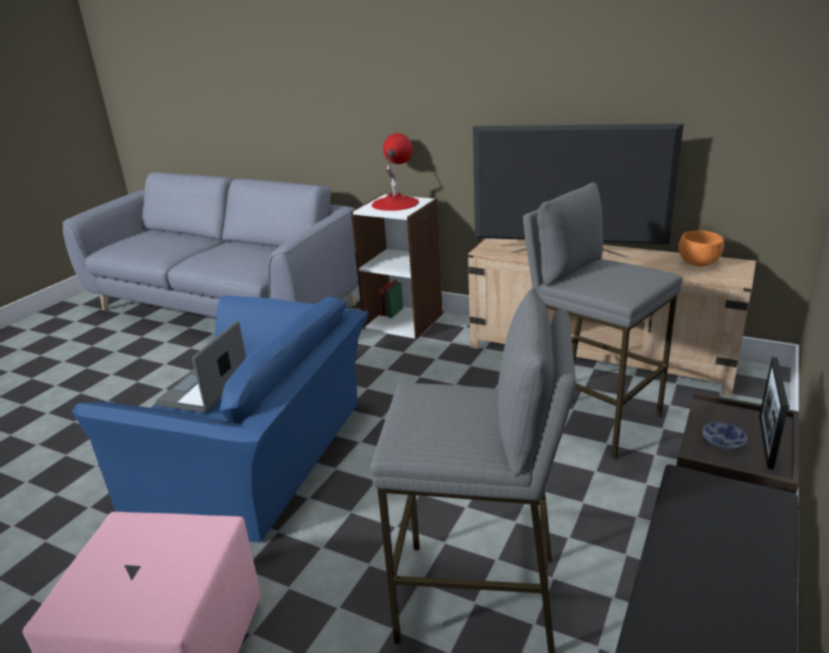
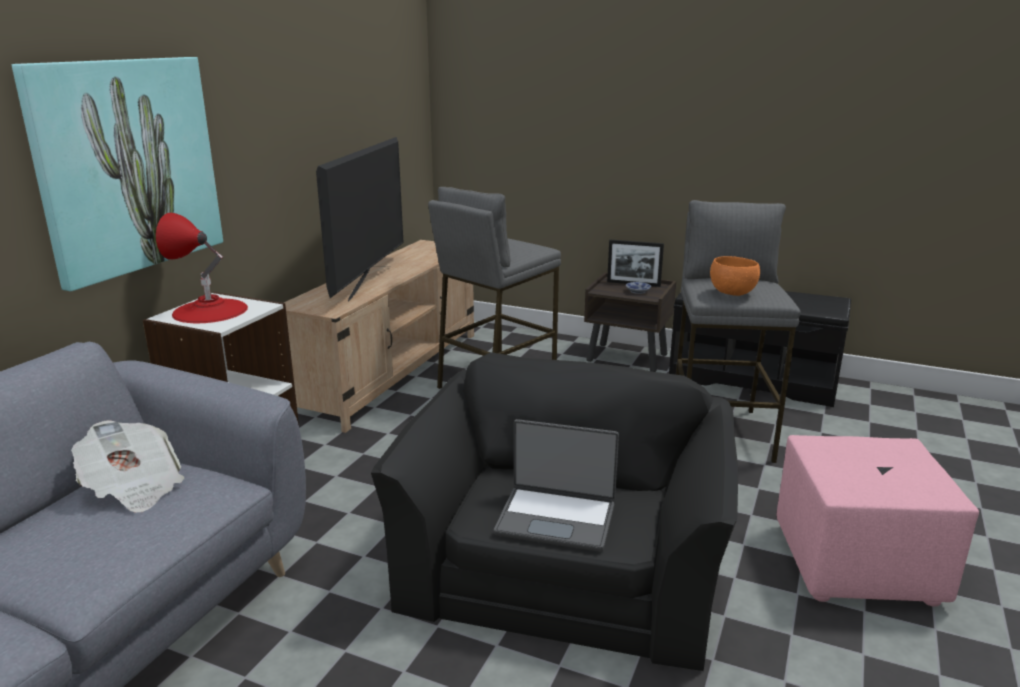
camera: 95 degrees left, 5 degrees down
(259, 455) = (564, 565): blue armchair -> black armchair
(262, 254) = (133, 488): none -> newspaper
(390, 98) = (127, 166): none -> picture
(698, 264) = (420, 251): orange bowl -> orange bowl (733, 293)

